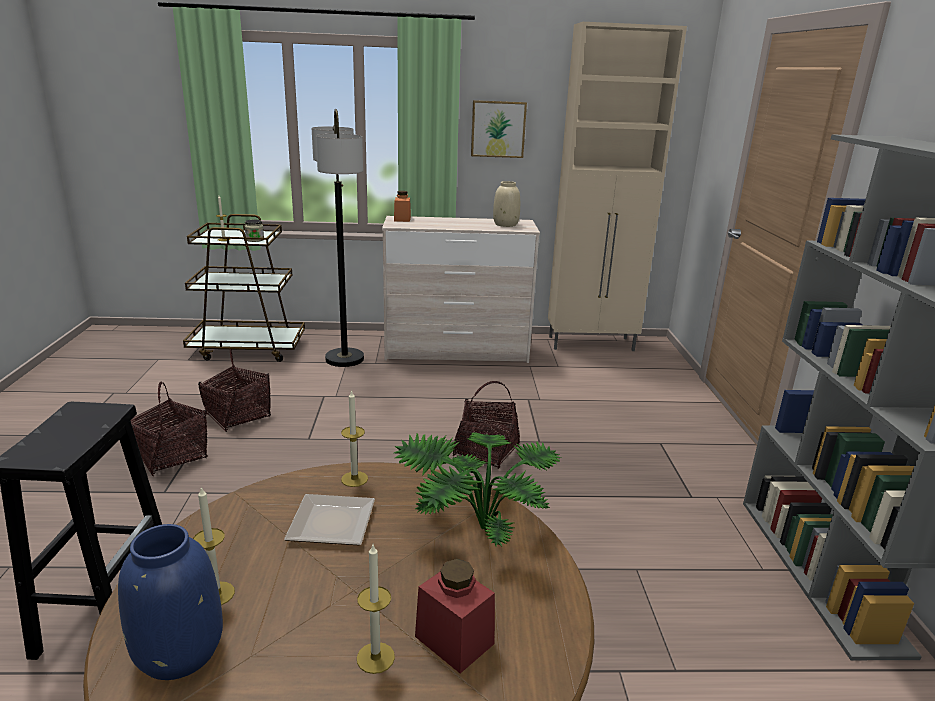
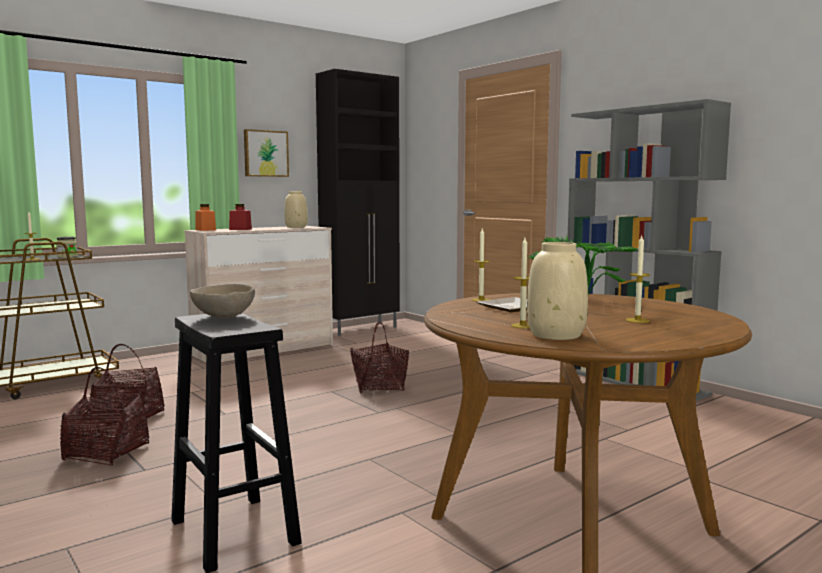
camera: 35 degrees left, 15 degrees down
(92, 416) = (223, 316): none -> beige bowl
(181, 651) = (556, 335): blue vase -> beige vase
(344, 359) = (169, 371): floor lamp -> none
(454, 640) = (653, 313): red jar -> red jar (240, 229)
(592, 344) = (361, 329): beige cabinet -> black cabinet

